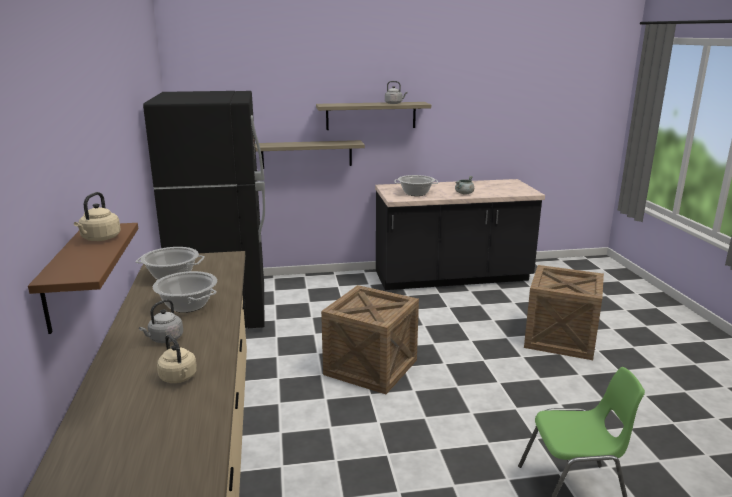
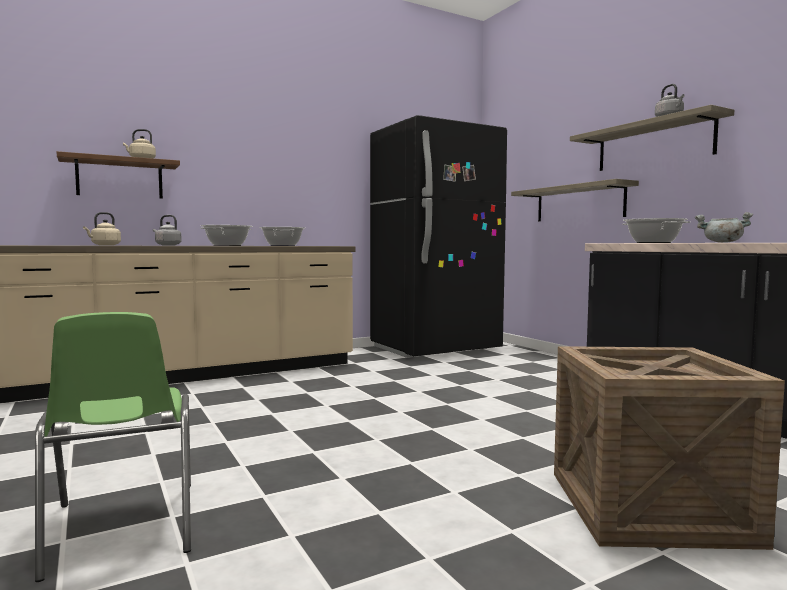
camera: 70 degrees right, 15 degrees down
(371, 367) = (384, 399): crate -> none

